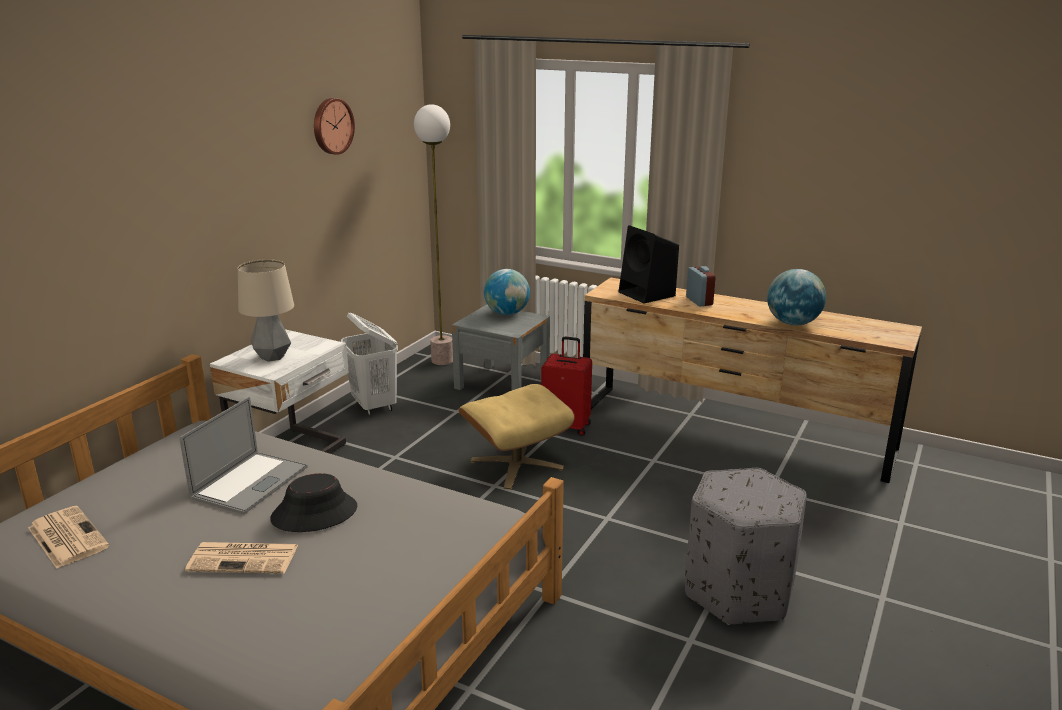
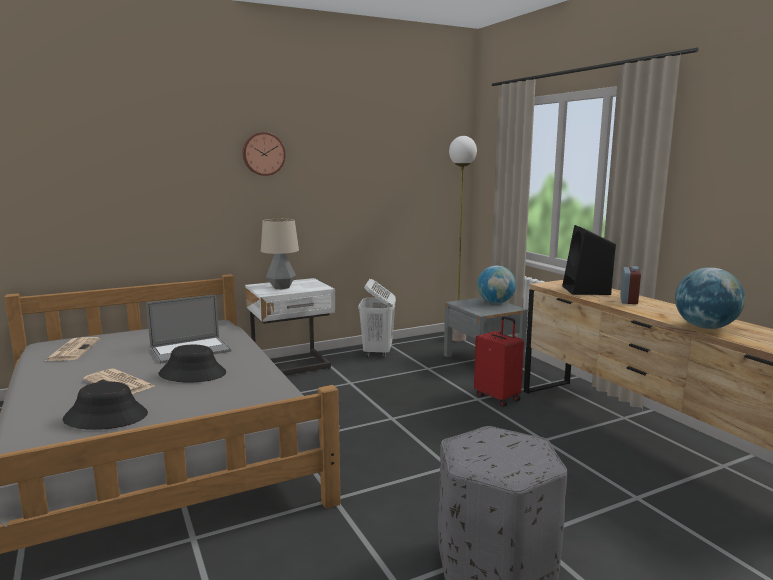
camera: 35 degrees right, 10 degrees down
(314, 603) = (106, 417): none -> black hat
(332, 126) = (377, 143): wall clock -> wall clock (263, 154)
(516, 464) = (426, 410): beige ottoman -> none

